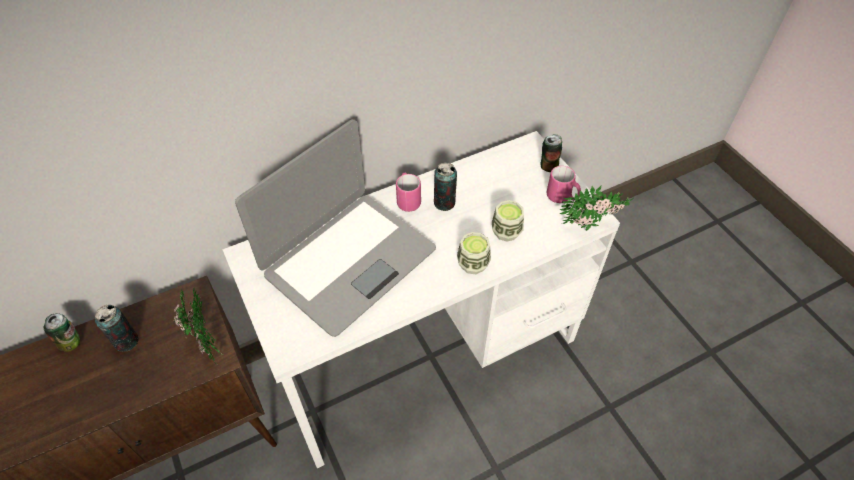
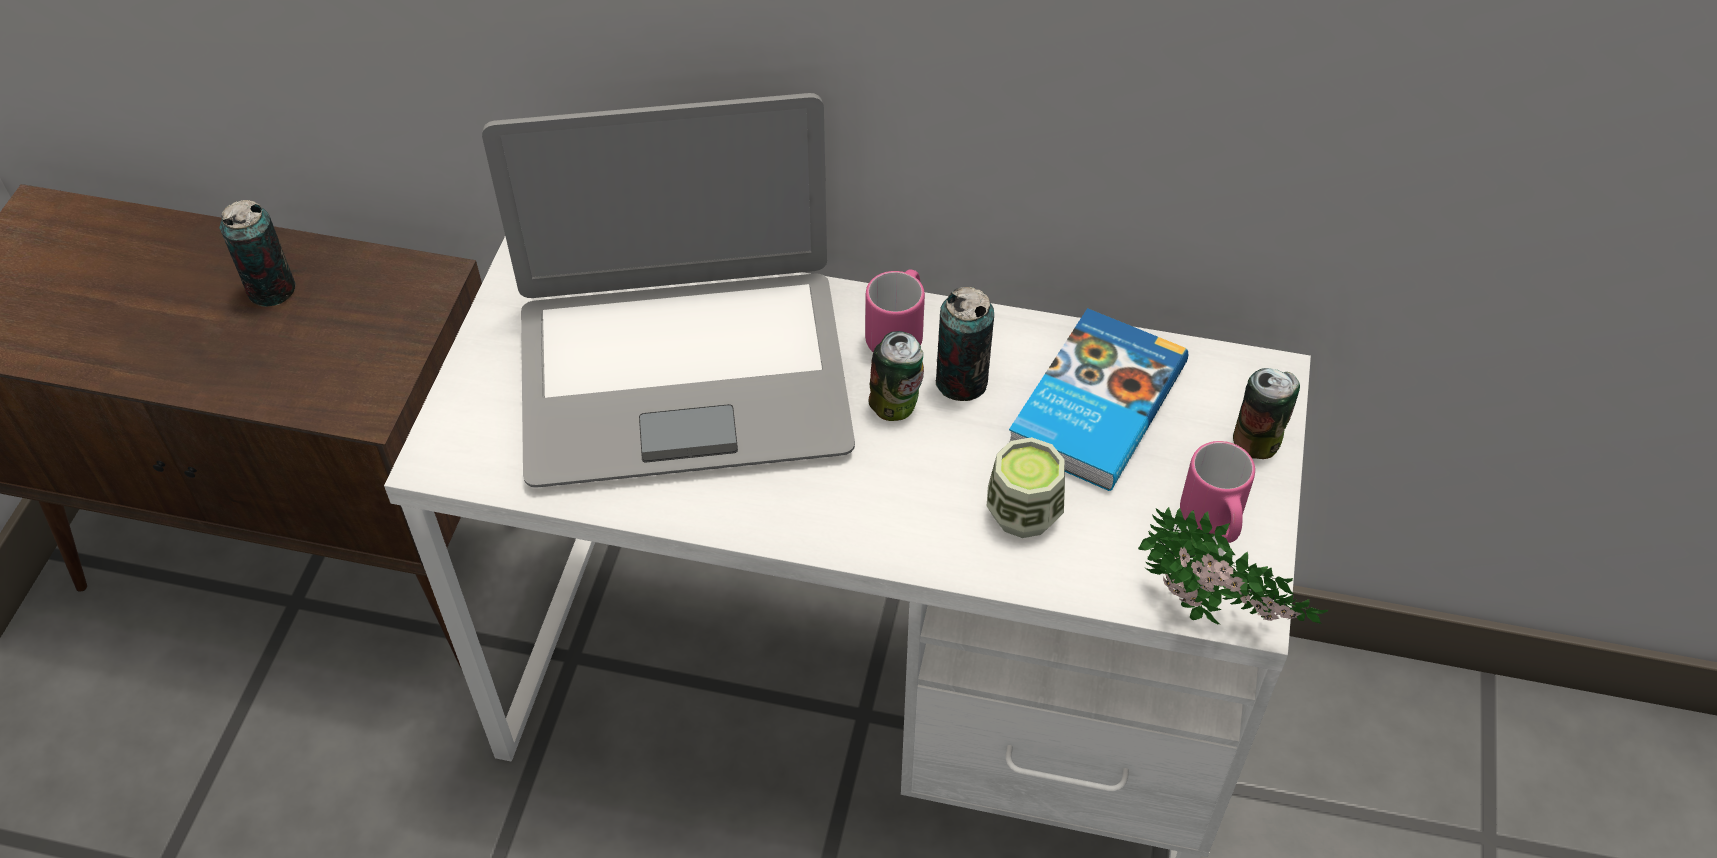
camera: 40 degrees right, 0 degrees up
(72, 342) = (204, 241): can -> can (896, 405)
(206, 343) = (372, 370): potted plant -> none
(473, 264) = (894, 528): cup -> none
(492, 184) = (1093, 405): none -> book

